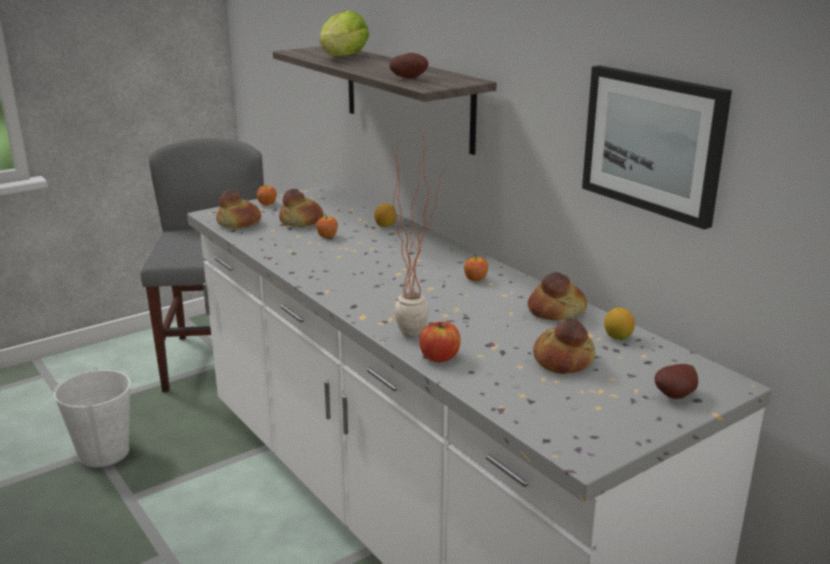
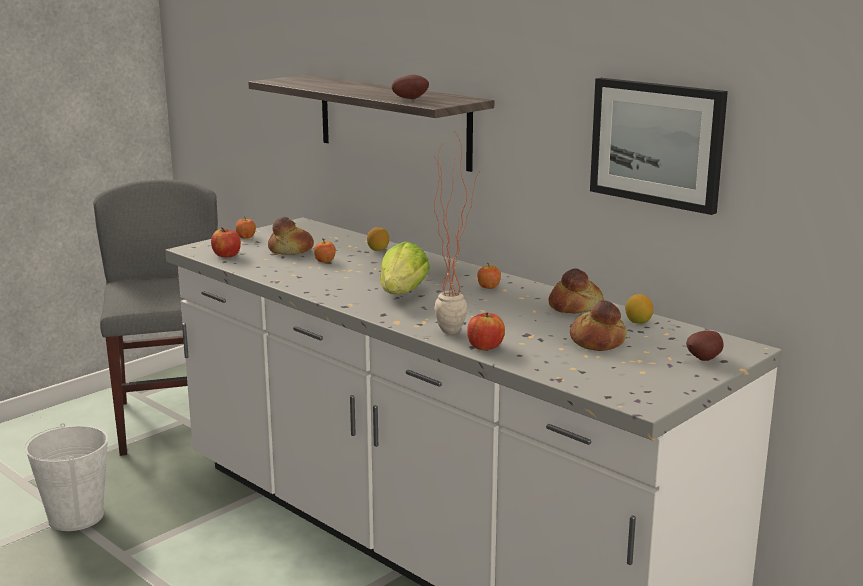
camera: 10 degrees left, 5 degrees down
(238, 223) = (227, 255): bread -> apple
(343, 57) = (327, 84): lettuce -> lettuce (403, 294)

